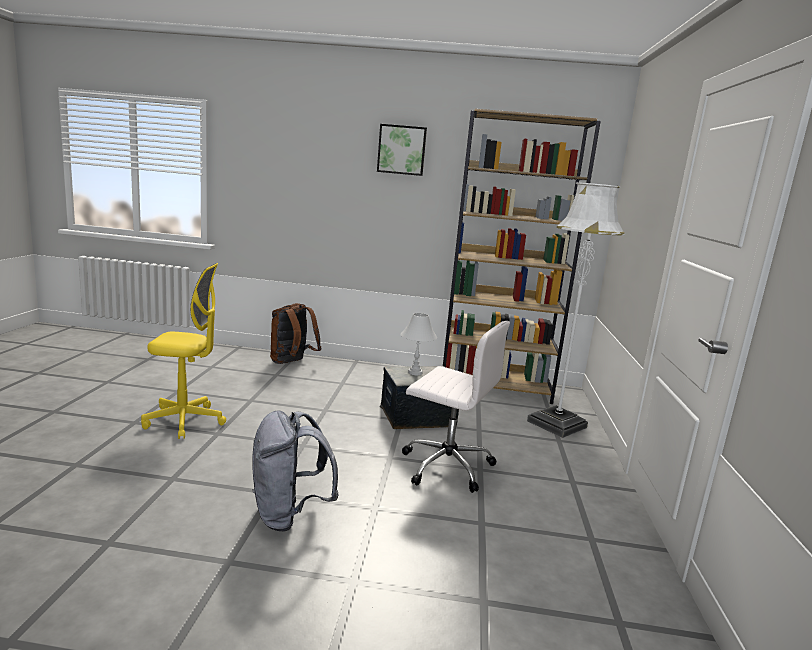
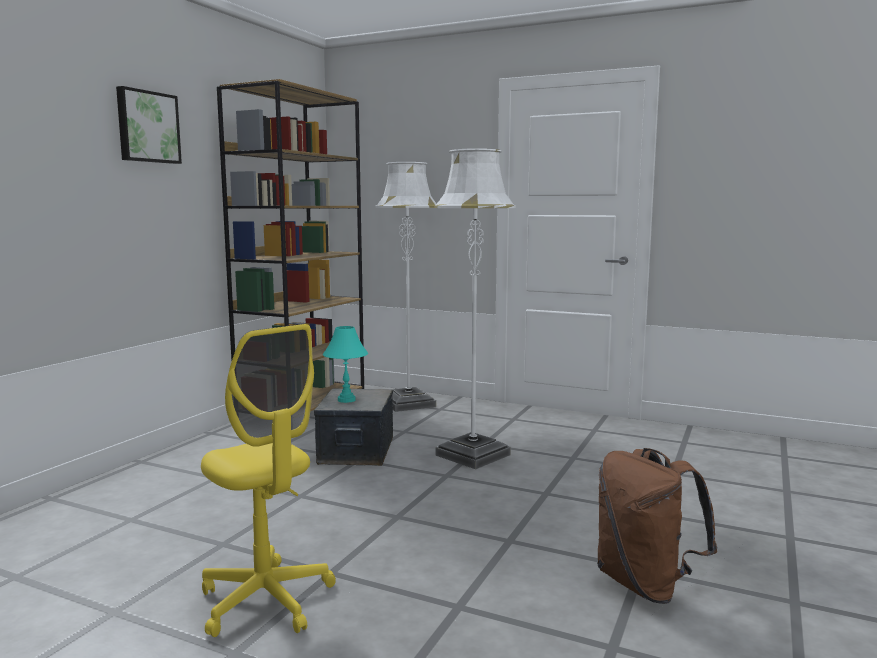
camera: 70 degrees left, 5 degrees down
(185, 421) = (266, 600): yellow office chair -> yellow office chair turned 120 degrees clockwise
(288, 515) = (555, 534): grey backpack -> none
(291, 363) = (88, 504): brown backpack -> brown backpack (646, 585)
(415, 372) = (346, 400): white table lamp -> turquoise table lamp
(445, 465) = (473, 455): white office chair -> white floor lamp

